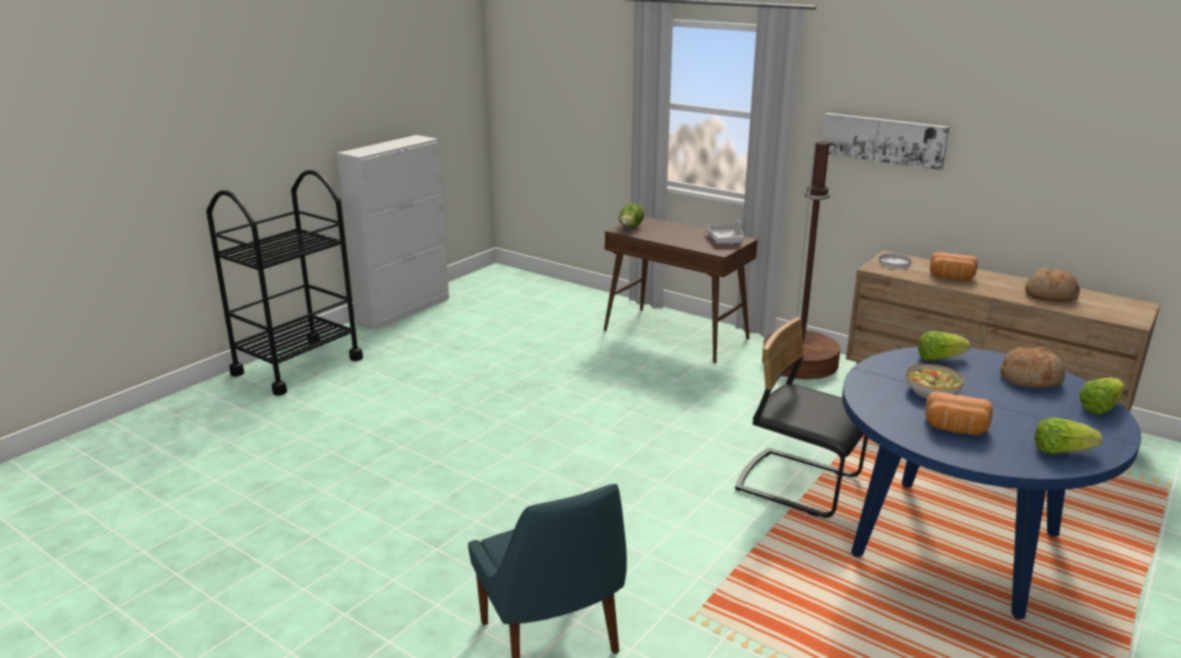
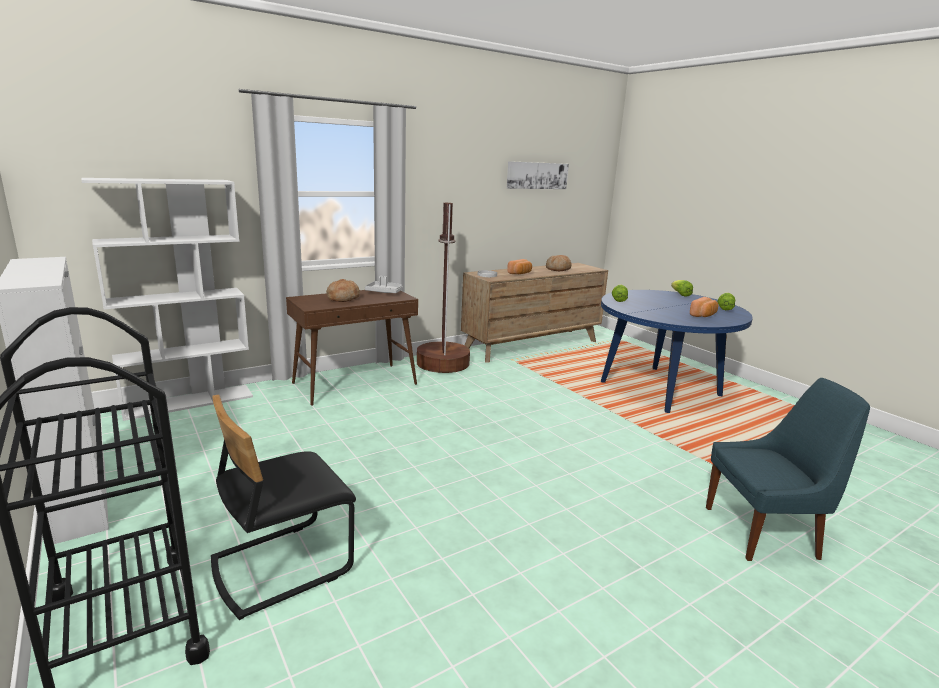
camera: 70 degrees left, 5 degrees down
(560, 288) = (189, 401): none -> white bookcase
(630, 228) = (312, 304): lettuce -> none
(798, 484) = (591, 405): black chair -> black chair (281, 565)
(883, 140) = (454, 200): picture -> picture (537, 175)
(932, 391) = (659, 309): bowl -> none
(1030, 379) = (648, 295): bread -> bread (343, 298)

